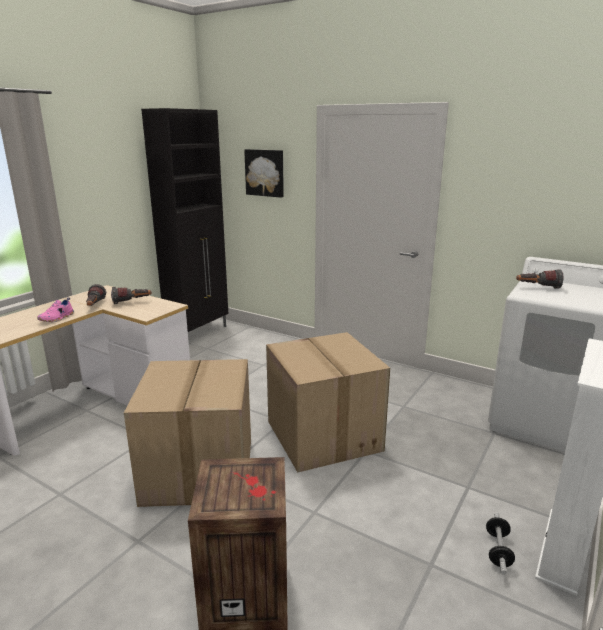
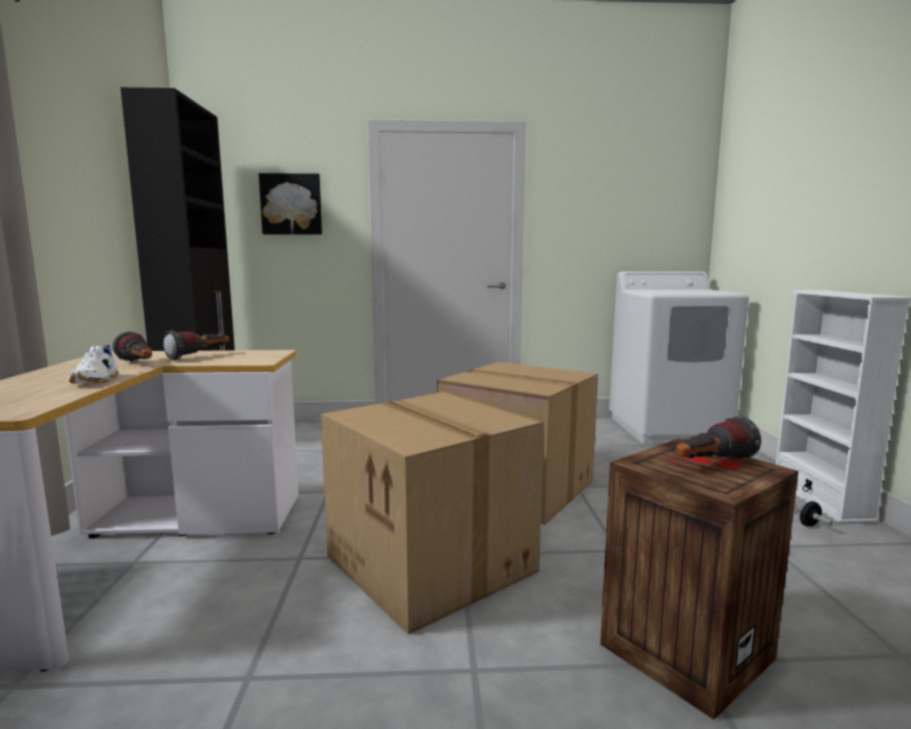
camera: 35 degrees left, 10 degrees down
(57, 318) = (97, 380): pink shoe -> white shoe
(537, 287) = (654, 290): flashlight -> flashlight (711, 464)

